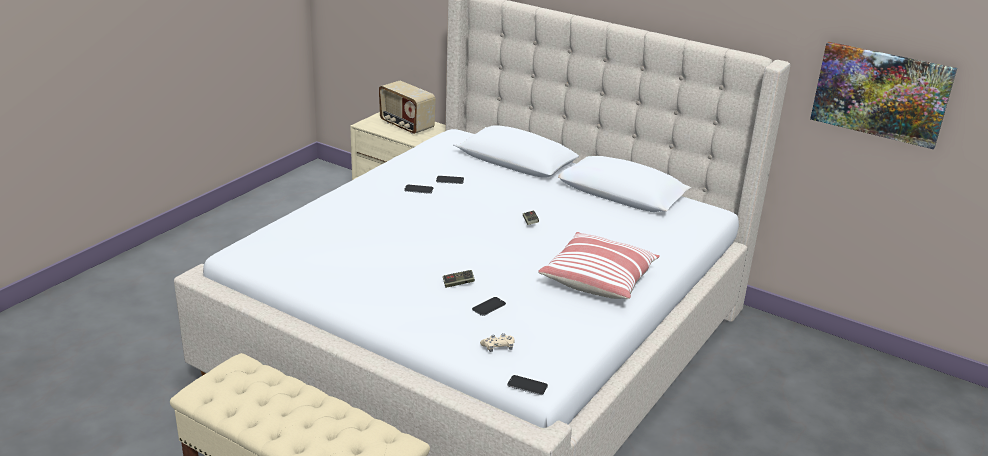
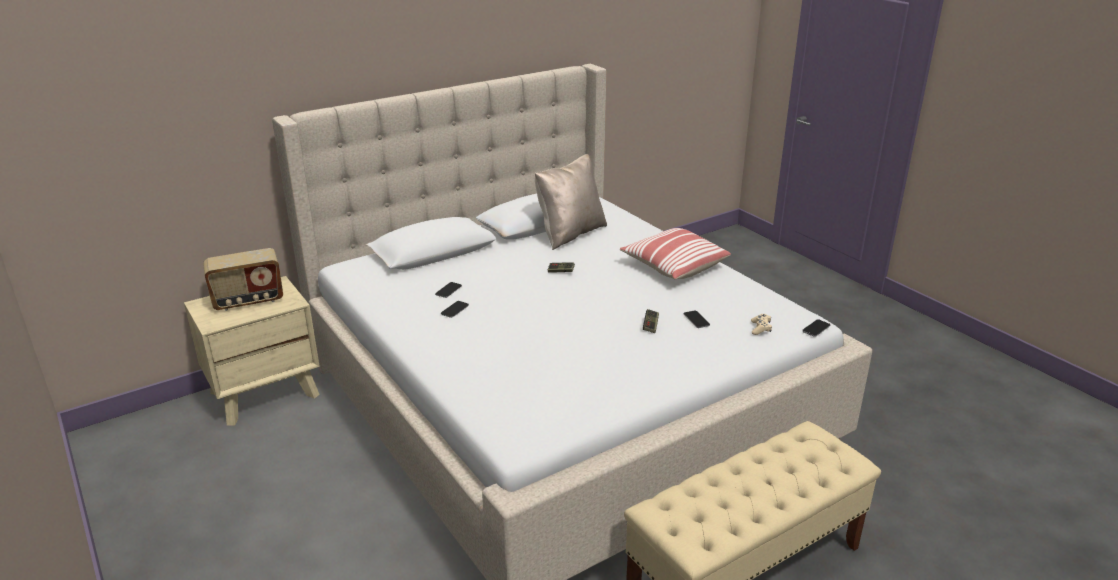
camera: 65 degrees left, 0 degrees up
(616, 212) = (570, 234): none -> beige pillow
(881, 93) = (641, 63): picture -> none

